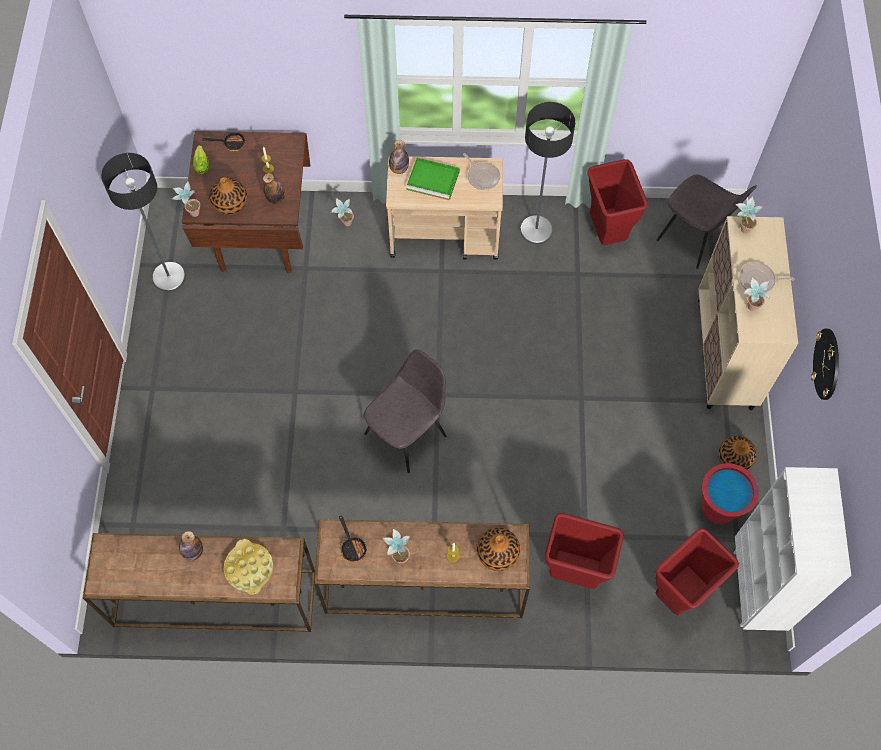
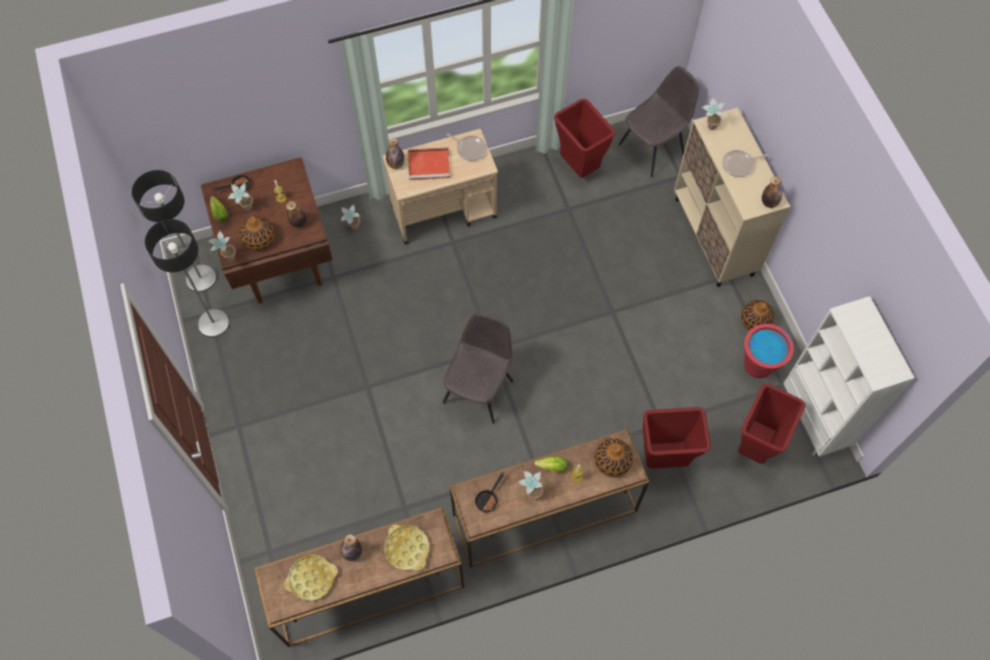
camera: 20 degrees left, 0 degrees up
(143, 564) = (311, 579): none -> yellow tray
(352, 546) = (488, 499): frying pan -> frying pan turned 75 degrees clockwise
(430, 535) = (550, 466): none -> lettuce
(434, 180) = (430, 165): green tray -> red tray
(536, 230) = (519, 182): floor lamp -> floor lamp (201, 278)
(695, 237) = (652, 148): grey chair -> grey chair turned 60 degrees counterclockwise
(749, 308) = (741, 190): potted plant -> potted plant (245, 209)
(775, 331) = (769, 202): none -> bottle
(827, 364) = (828, 215): wall clock -> none

